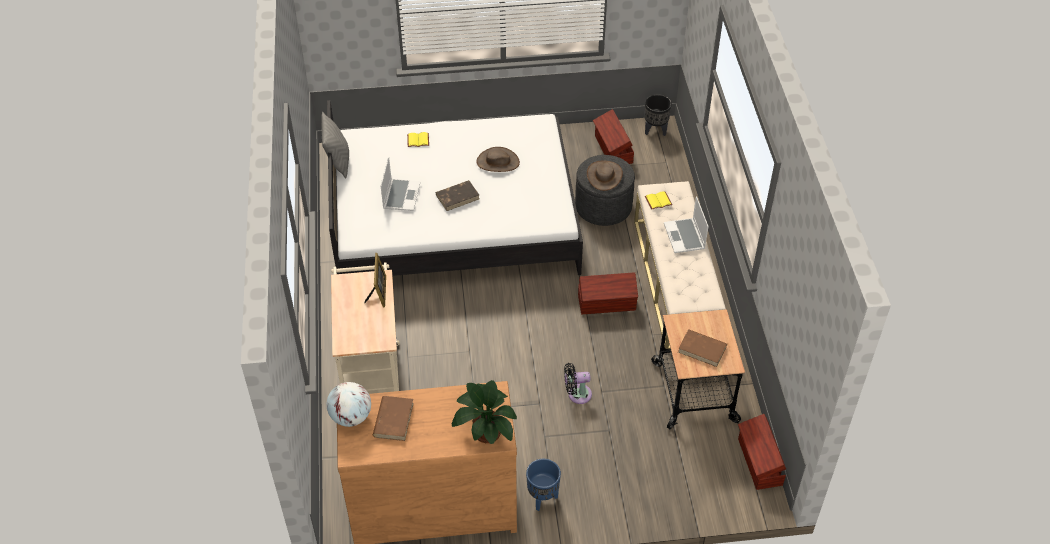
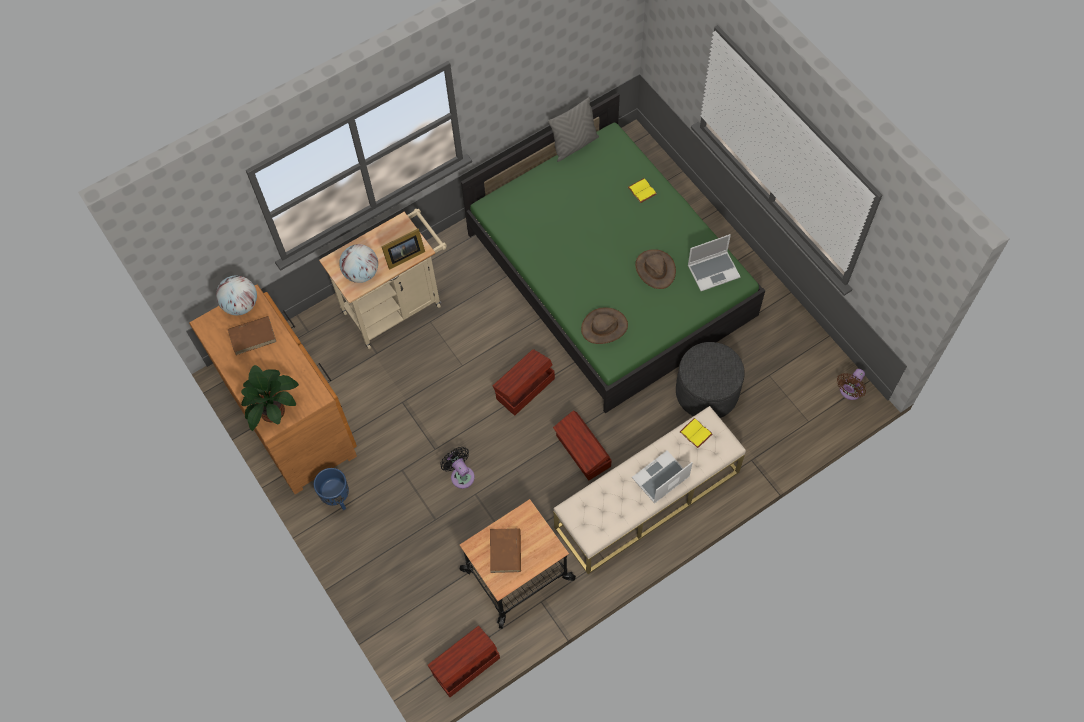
camera: 65 degrees right, 15 degrees up
(373, 328) = (361, 273): none -> globe
(401, 195) = (561, 214): laptop -> laptop (713, 271)
(454, 219) = (609, 274): white bed -> green bed
(458, 197) = (588, 260): brown book -> none
(604, 176) = (706, 370): brown hat -> brown hat (604, 327)
(613, 150) = (793, 364): brown storage box -> brown storage box (524, 388)
(655, 130) = (849, 391): black planter -> brown fan

